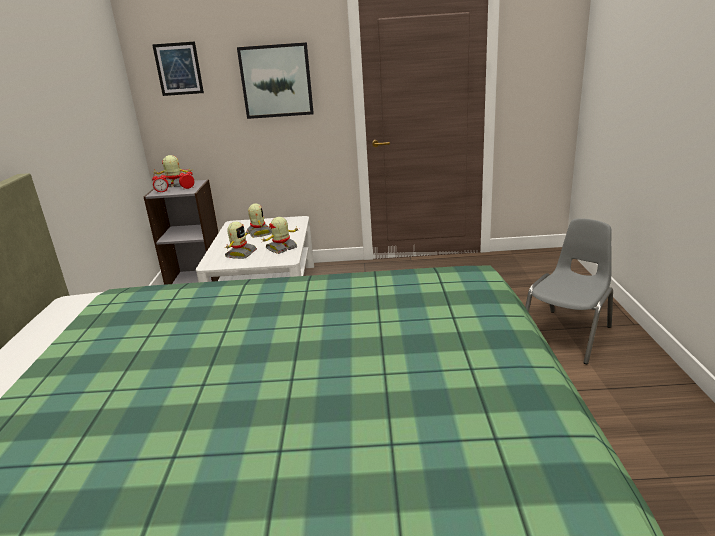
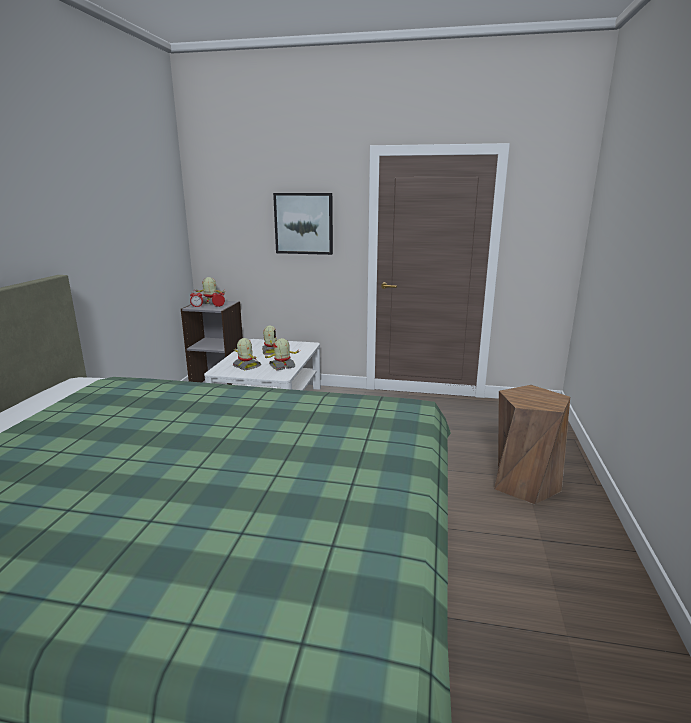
camera: 10 degrees right, 5 degrees down
(178, 69) = (225, 207): picture -> none
(240, 254) = (246, 366): toy robot -> toy robot turned 75 degrees counterclockwise
(567, 335) = (524, 484): grey chair -> brown stool

